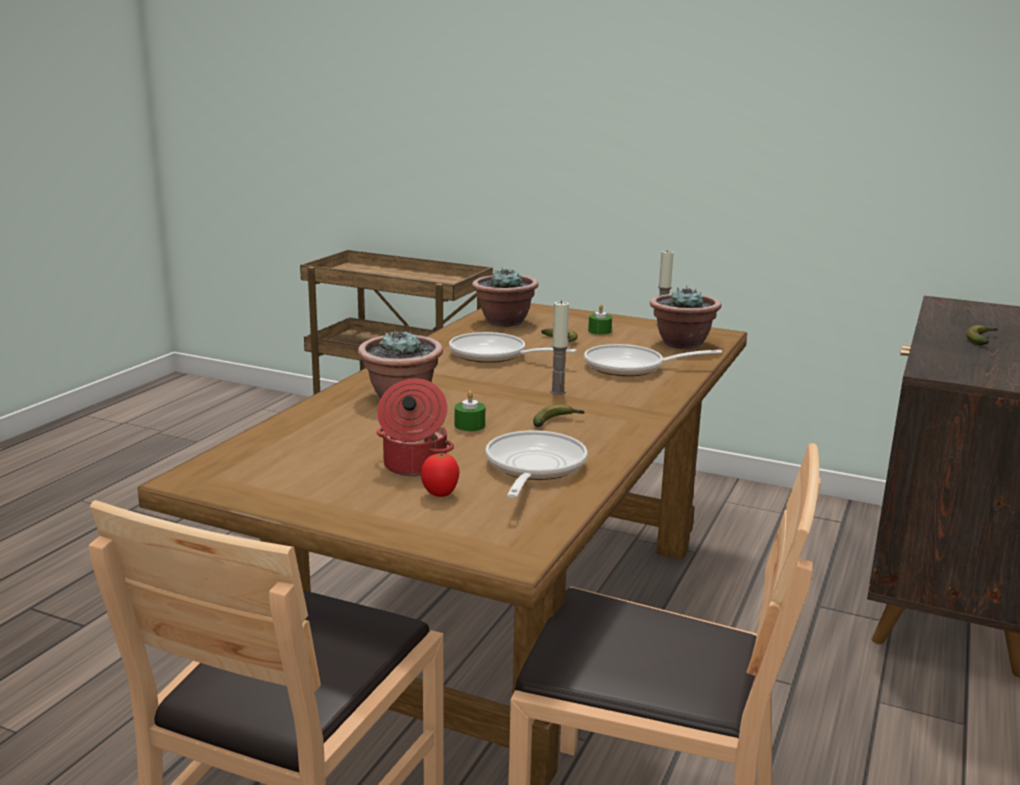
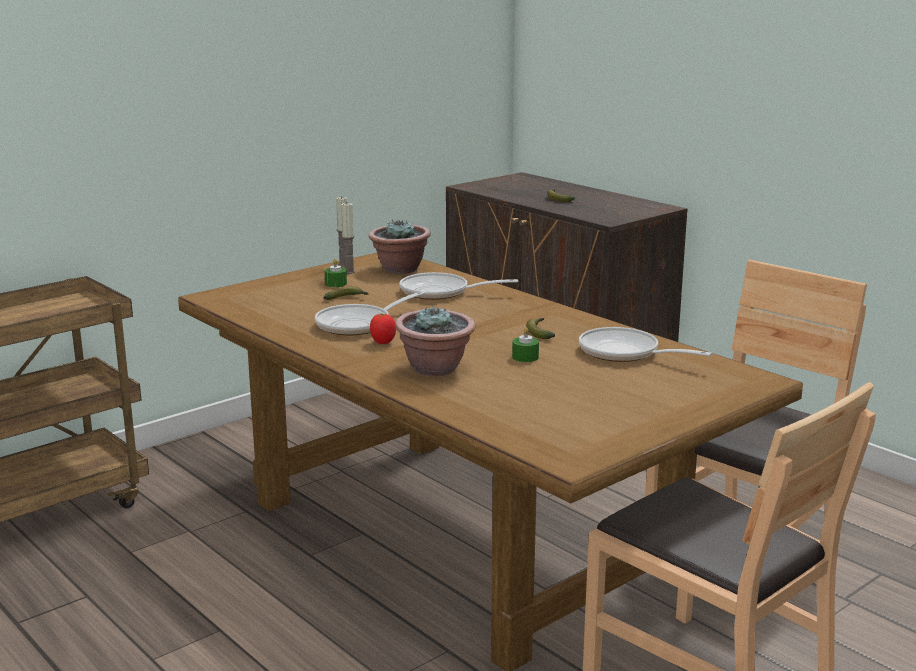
camera: 65 degrees left, 0 degrees up
(413, 466) = (596, 385): cooking pot -> none
(440, 494) = (655, 384): tomato -> tomato (383, 343)
(504, 322) = (263, 306): potted plant -> none
(558, 392) = (475, 321): candle -> candle (349, 272)
(631, 367) = (440, 292): frying pan -> frying pan turned 75 degrees clockwise

